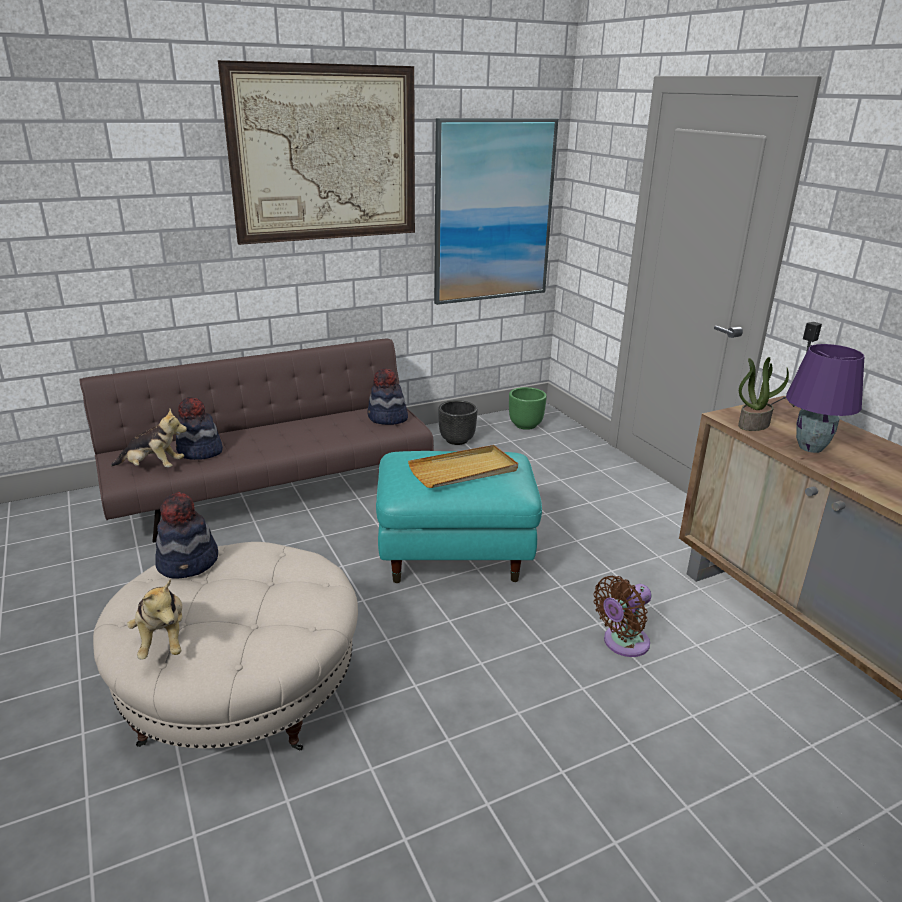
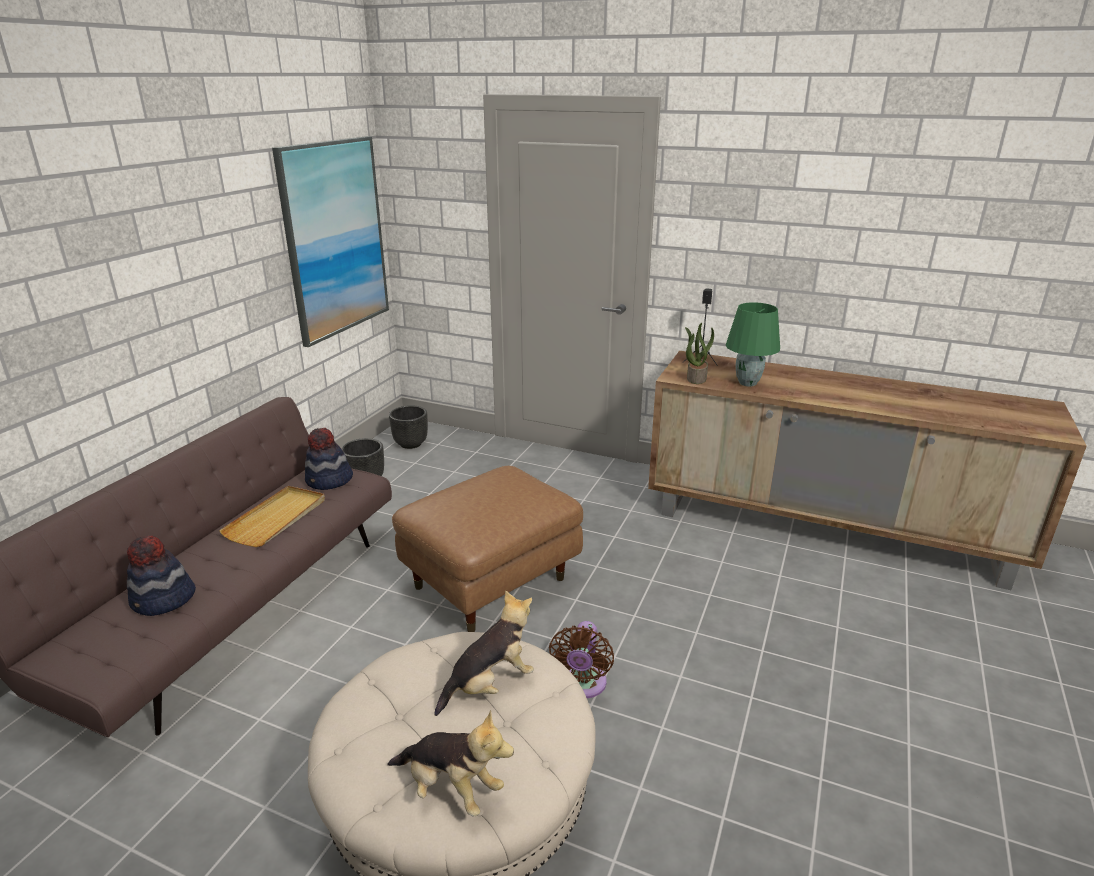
camera: 40 degrees left, 0 degrees up
(153, 467) = (126, 643): plush toy -> plush toy (490, 684)
(189, 563) = (361, 708): hat -> none
(325, 154) = (174, 203): picture -> none
(456, 555) = (492, 582): turquoise ottoman -> brown ottoman
(464, 470) = (495, 498): beige tray -> beige tray (277, 518)
(526, 425) = (411, 443): green planter -> black planter
(622, 643) = (682, 586): brown fan -> brown fan (582, 685)
(811, 448) = (748, 383): purple table lamp -> green table lamp

